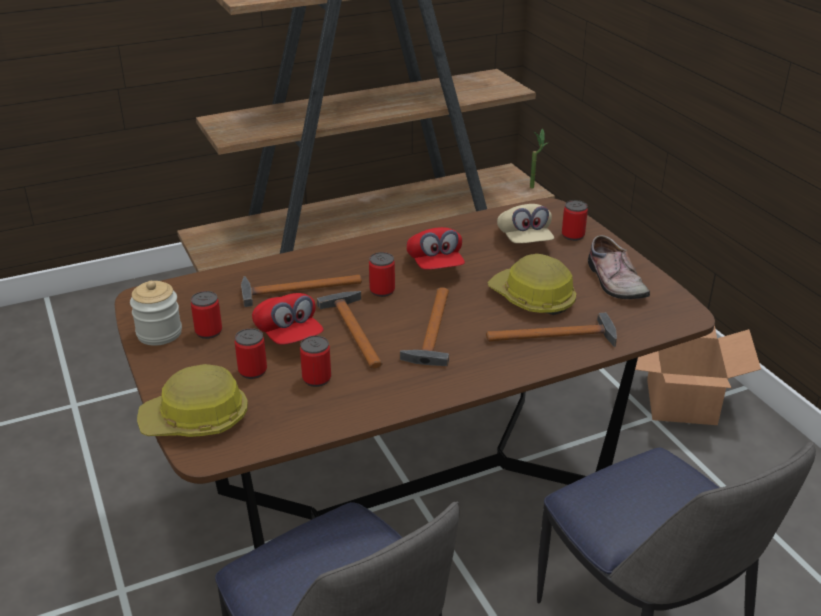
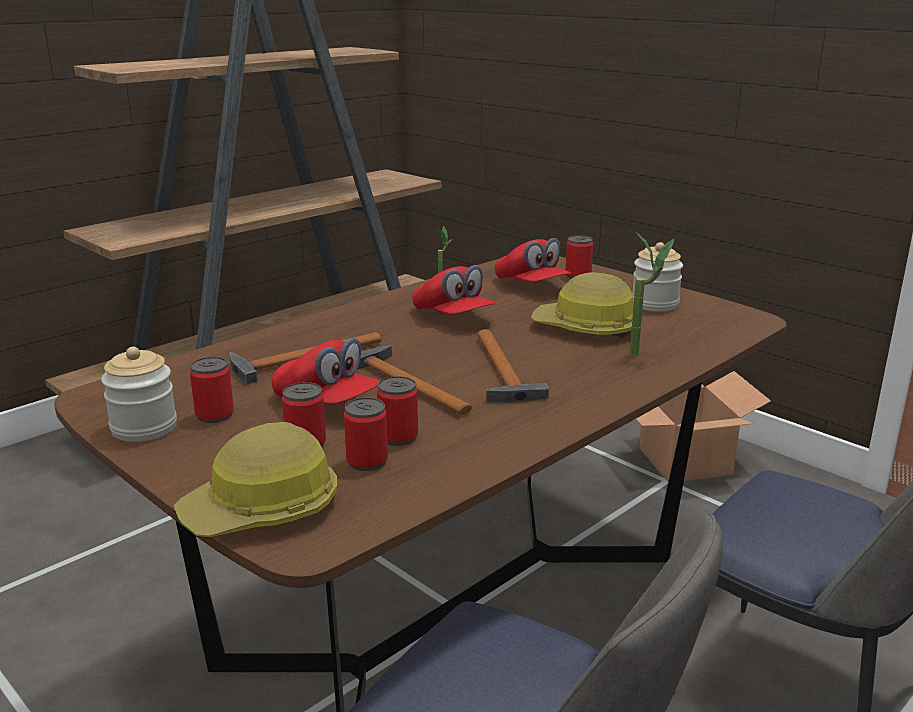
camera: 20 degrees left, 10 degrees down
(382, 291) = (410, 345): can -> can (367, 461)
(524, 240) = (532, 285): beige cap -> red cap
(557, 336) = (643, 354): hammer -> potted plant
(613, 281) = (654, 304): shoe -> jar

